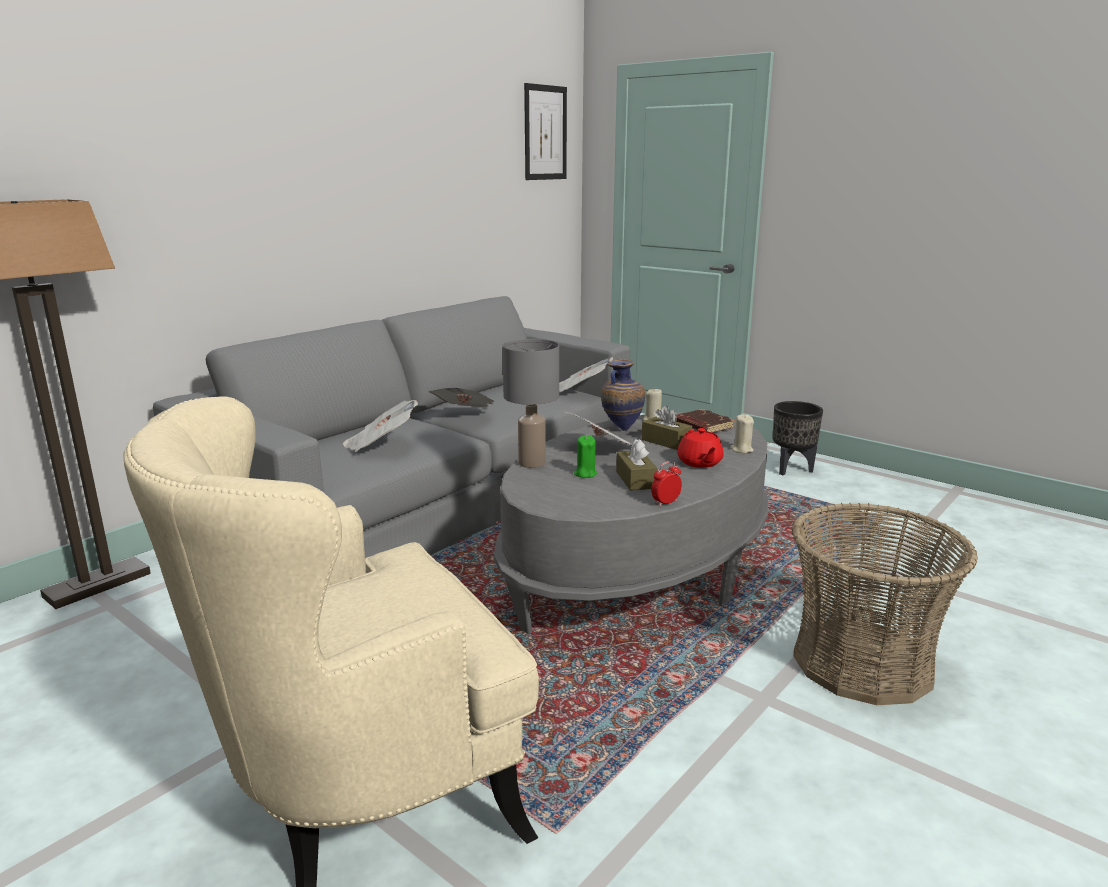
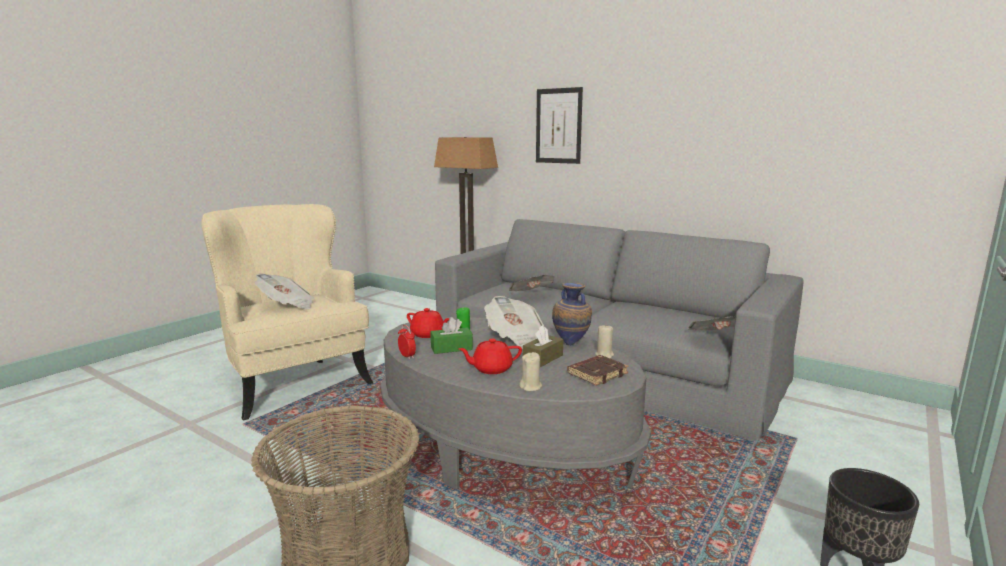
camera: 85 degrees right, 5 degrees down
(465, 415) = (606, 309): newspaper -> newspaper (287, 306)
(532, 463) = (483, 322): grey table lamp -> none
(545, 133) = (928, 82): picture -> picture (558, 126)
(581, 493) = (428, 334): none -> red teapot
(635, 480) = (451, 348): brown tissue box -> green tissue box

